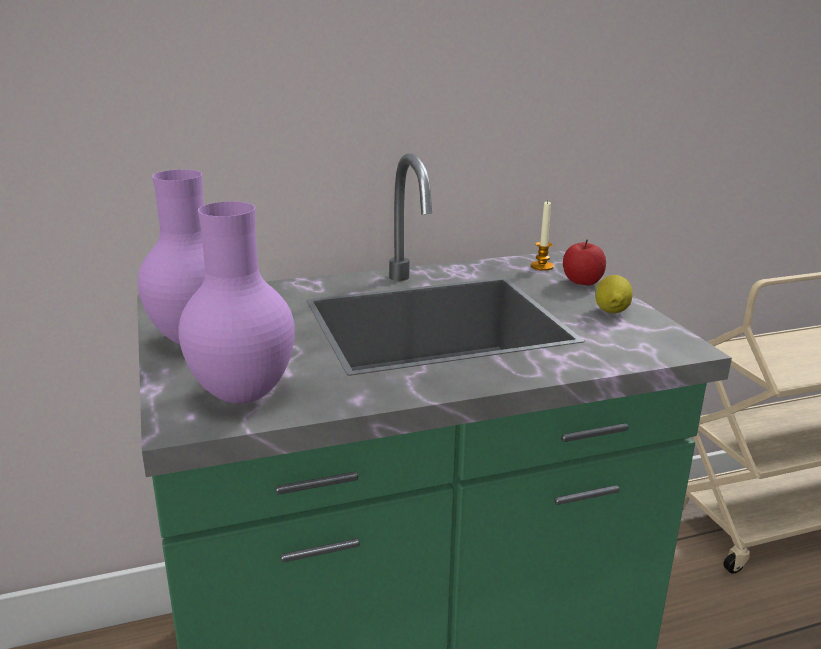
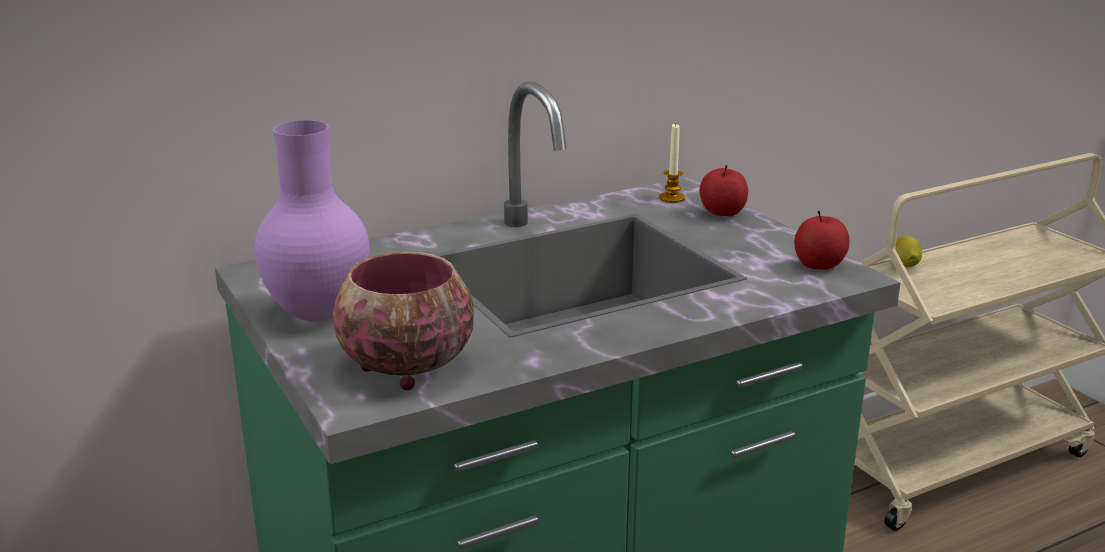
camera: 10 degrees left, 0 degrees up
(240, 395) = (403, 369): purple vase -> bowl
(611, 312) = (764, 244): lemon -> lemon (904, 266)
(656, 335) = (818, 265): none -> apple

